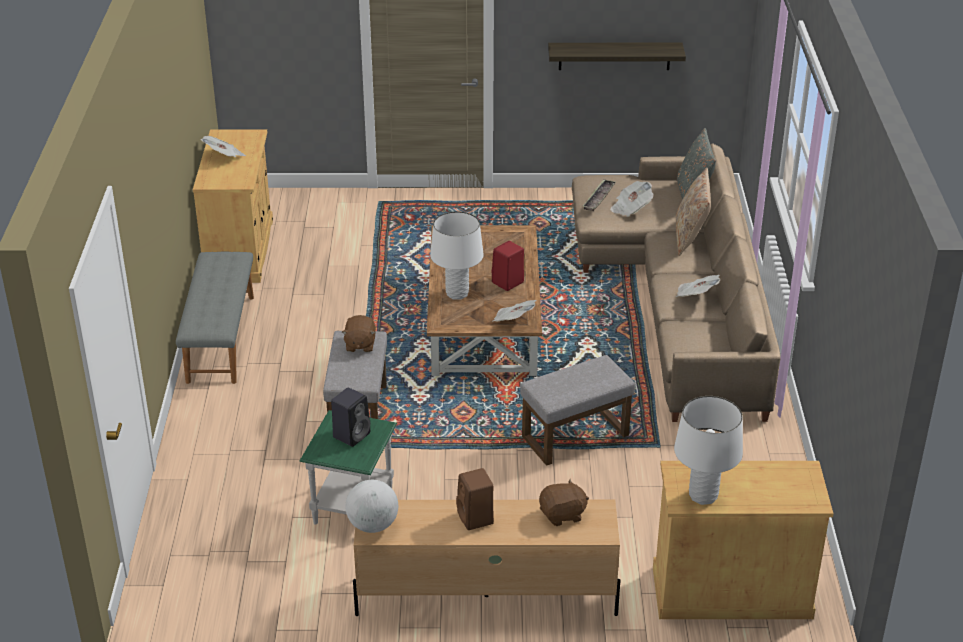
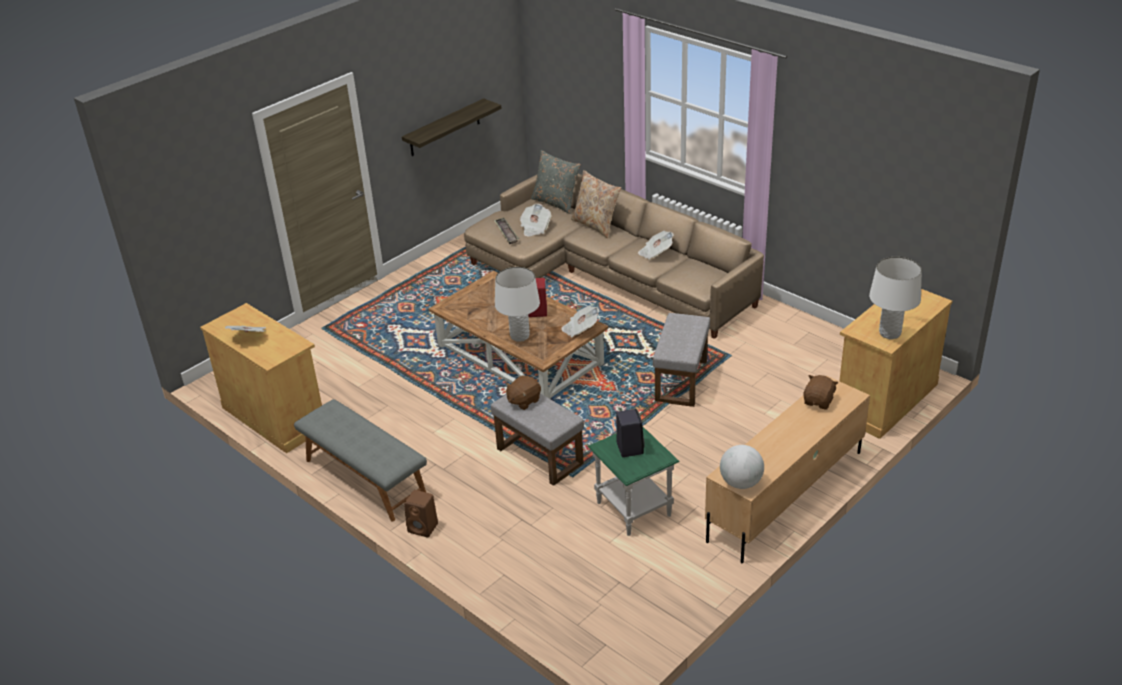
camera: 45 degrees left, 0 degrees up
(360, 345) = (523, 401): brown plush toy -> brown plush toy turned 90 degrees clockwise
(476, 519) = (784, 437): brown speaker -> brown speaker (424, 528)

